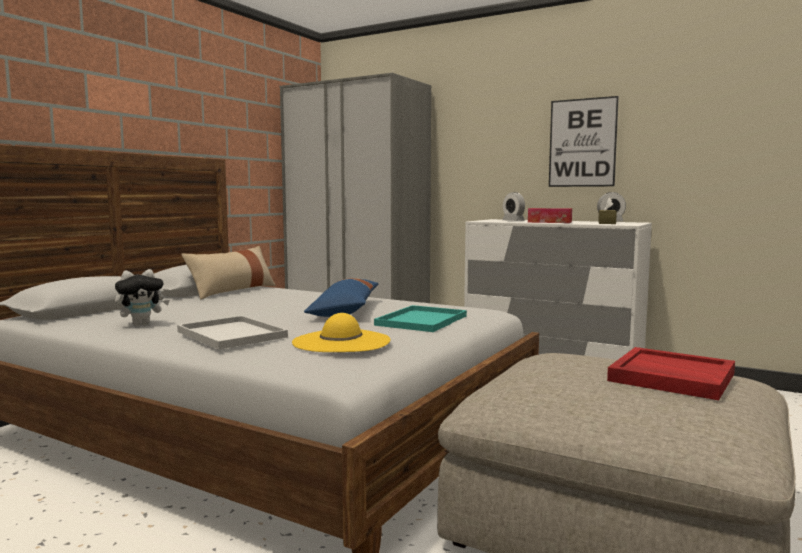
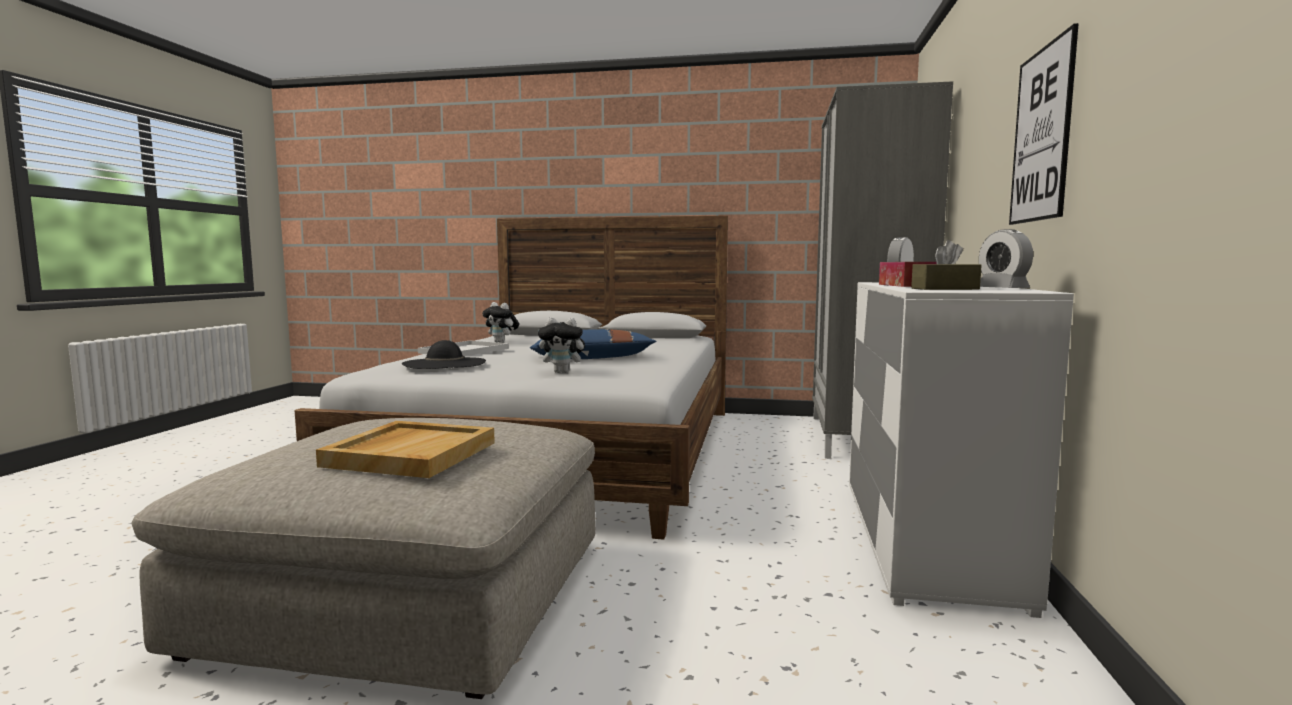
camera: 70 degrees right, 0 degrees up
(232, 291) = (655, 339): beige pillow -> none
(341, 341) = (444, 363): yellow hat -> black hat
(421, 320) = (563, 372): turquoise tray -> plush toy
(670, 377) = (411, 454): red tray -> beige tray

